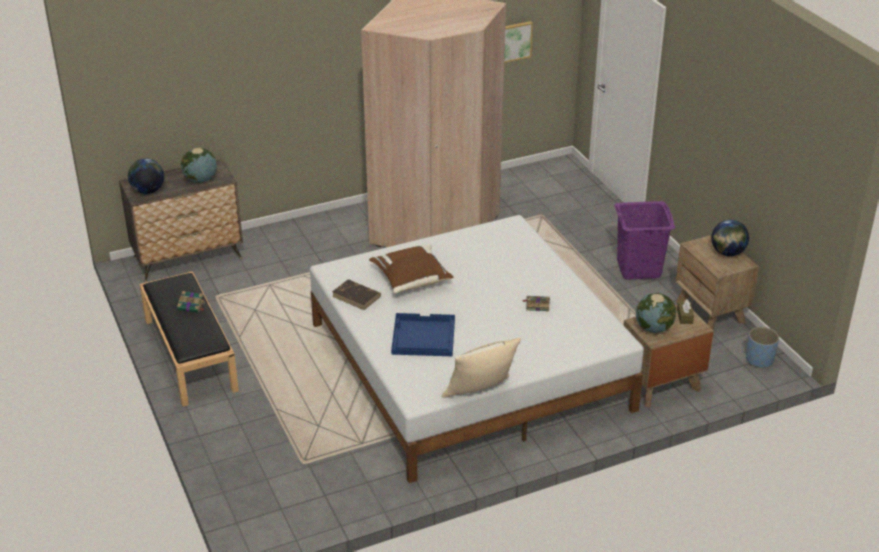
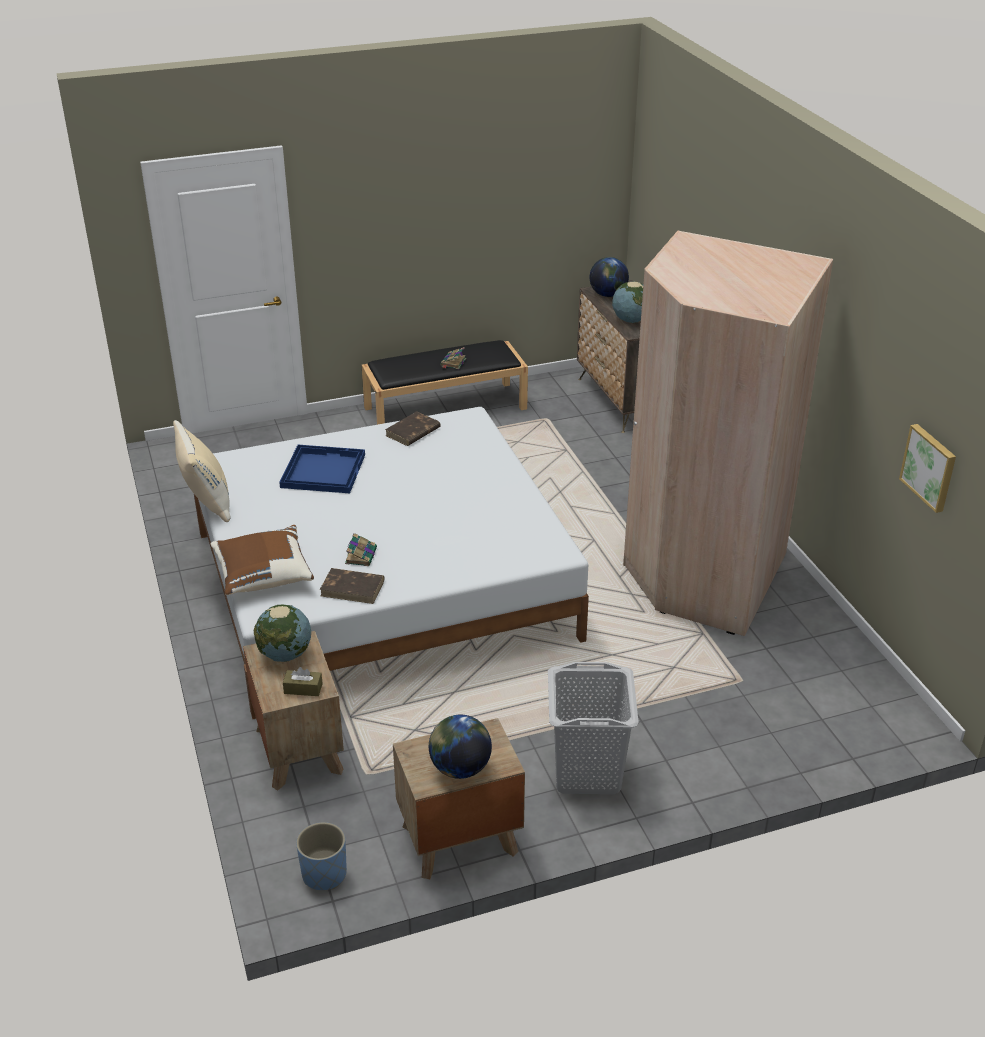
camera: 95 degrees right, 0 degrees up
(411, 280) = (438, 468): brown pillow -> brown pillow (263, 575)
(577, 304) = (353, 588): none -> brown book
(639, 269) = (586, 772): purple laundry basket -> grey laundry basket

